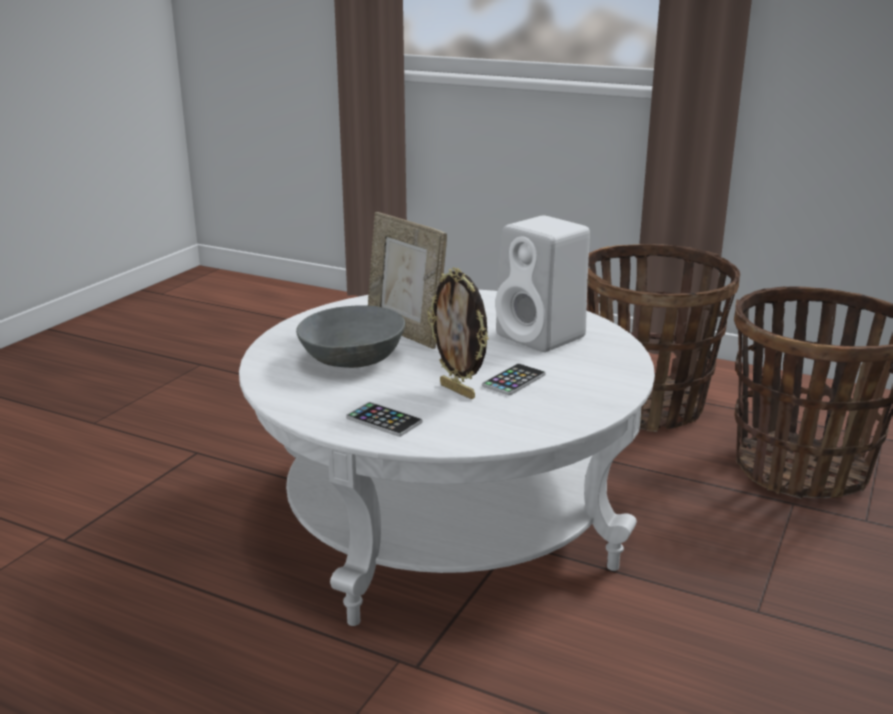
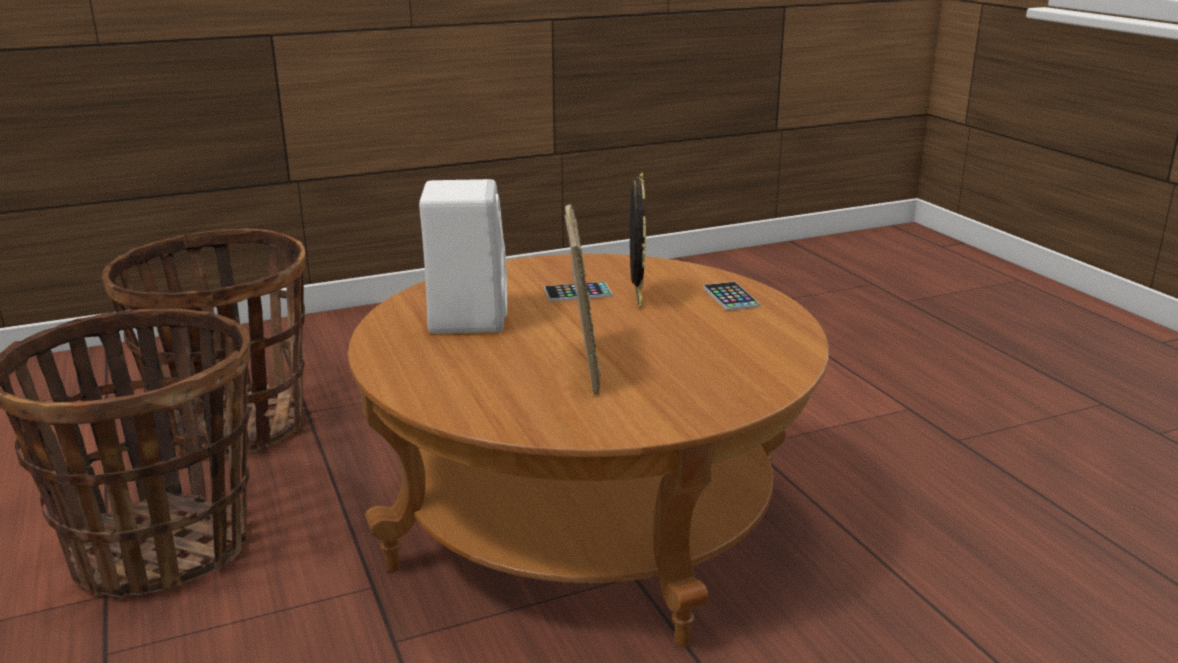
camera: 140 degrees left, 0 degrees up
(352, 359) = (684, 354): grey bowl -> none
(447, 521) = (588, 520): white coffee table -> brown coffee table

